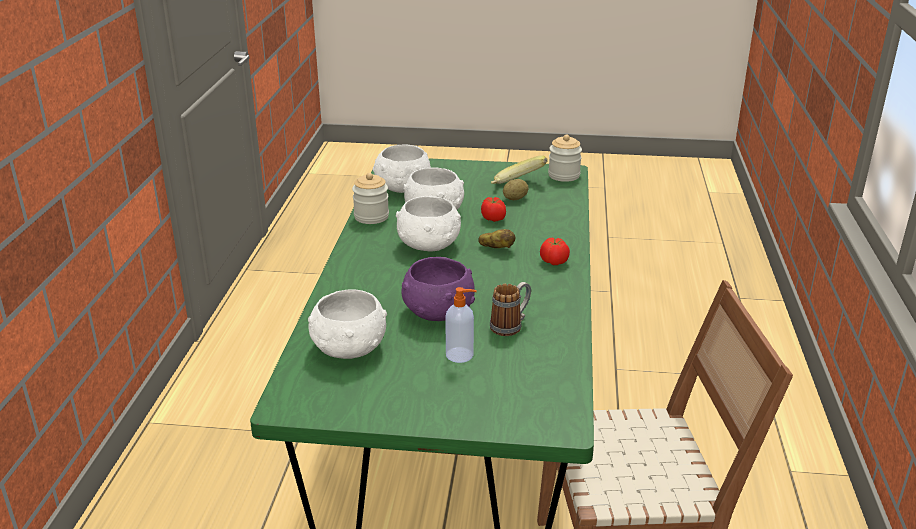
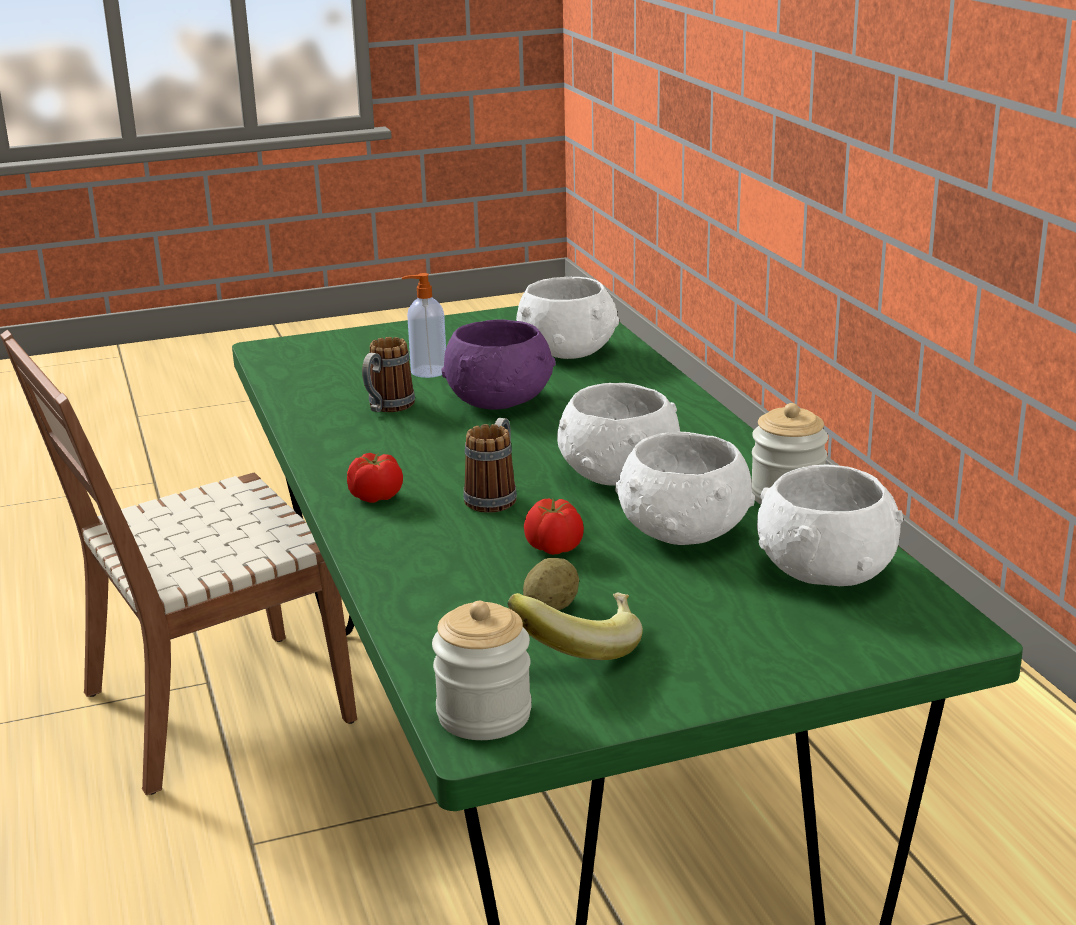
camera: 155 degrees right, 5 degrees down
(497, 248) = (495, 496): potato -> mug

